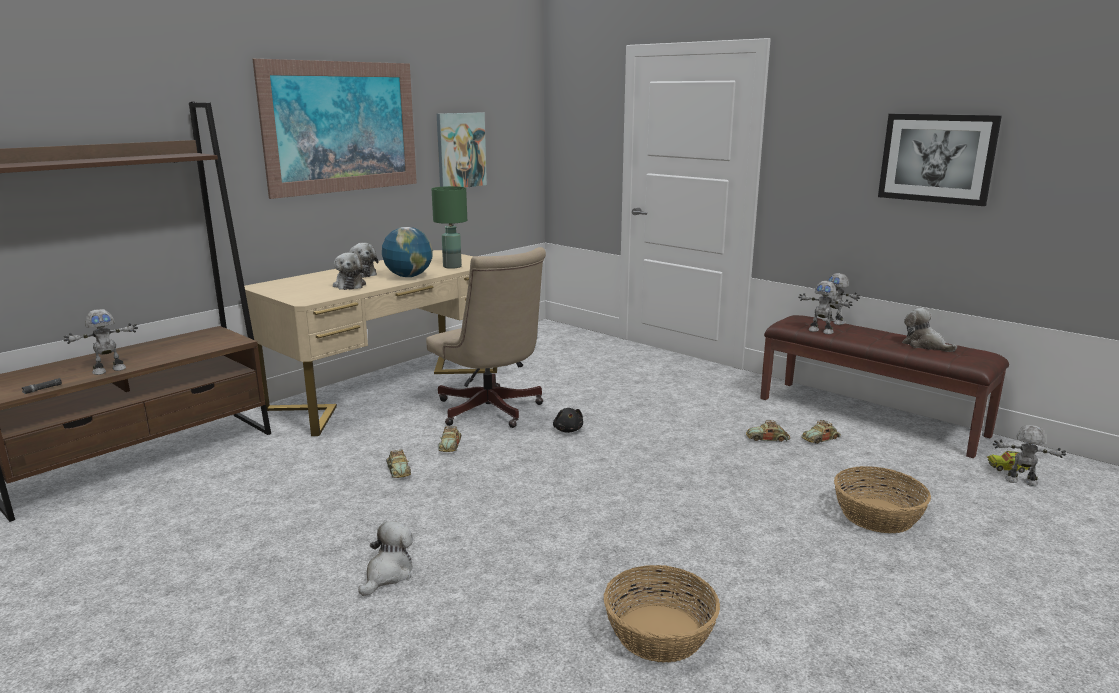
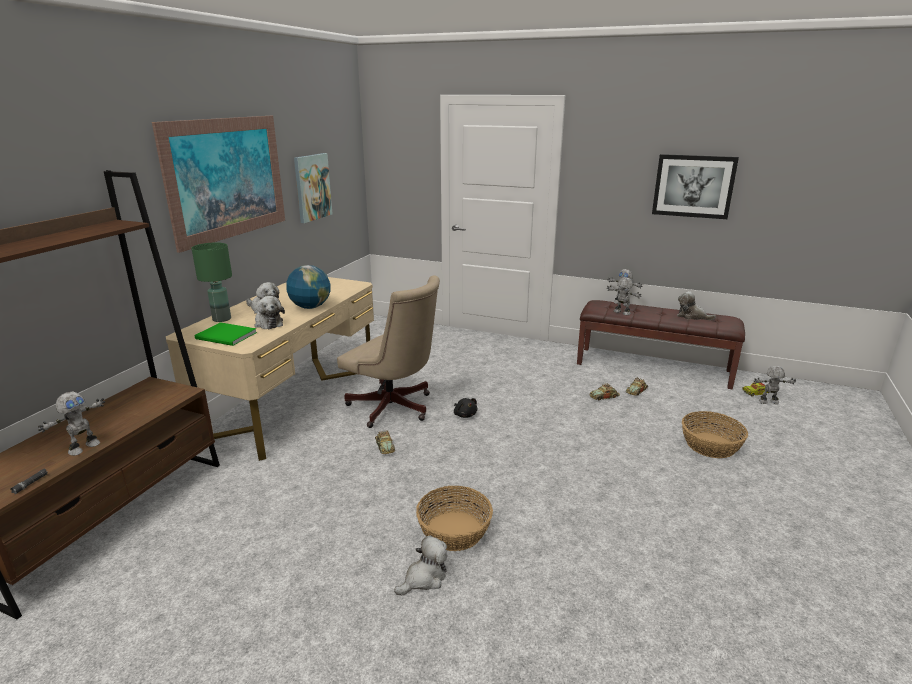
camera: 20 degrees left, 5 degrees up
(297, 291) = (226, 336): none -> green book
(388, 574) = (424, 578): plush toy -> plush toy turned 45 degrees clockwise
(398, 470) = (360, 478): toy car -> none
(452, 267) = (337, 292): green table lamp -> green table lamp (222, 319)
(660, 633) = (650, 574): basket -> basket (455, 531)
(821, 331) = (621, 313): toy robot -> toy robot turned 150 degrees counterclockwise

